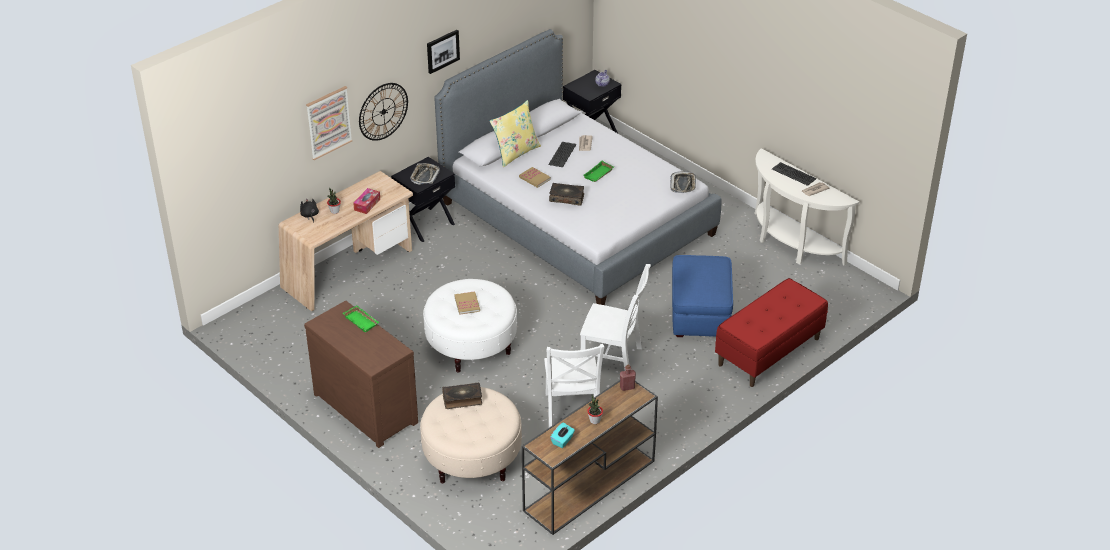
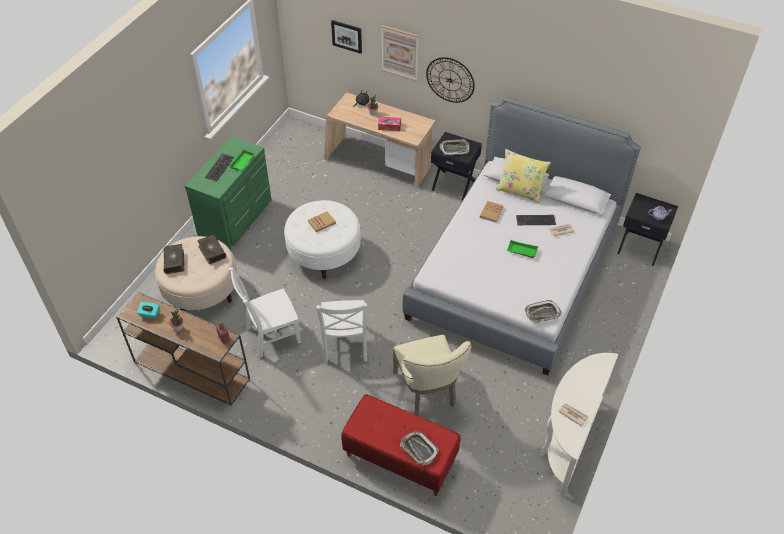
camera: 70 degrees right, 10 degrees up
(367, 406) = (237, 219): brown dresser -> green dresser
(442, 51) = (516, 73): picture -> picture (347, 36)
(566, 198) = (475, 239): book -> book (174, 261)
(700, 314) = (428, 392): blue ottoman -> beige chair
(794, 174) = (590, 391): keyboard -> keyboard (220, 167)
(796, 306) = (418, 449): none -> tray

